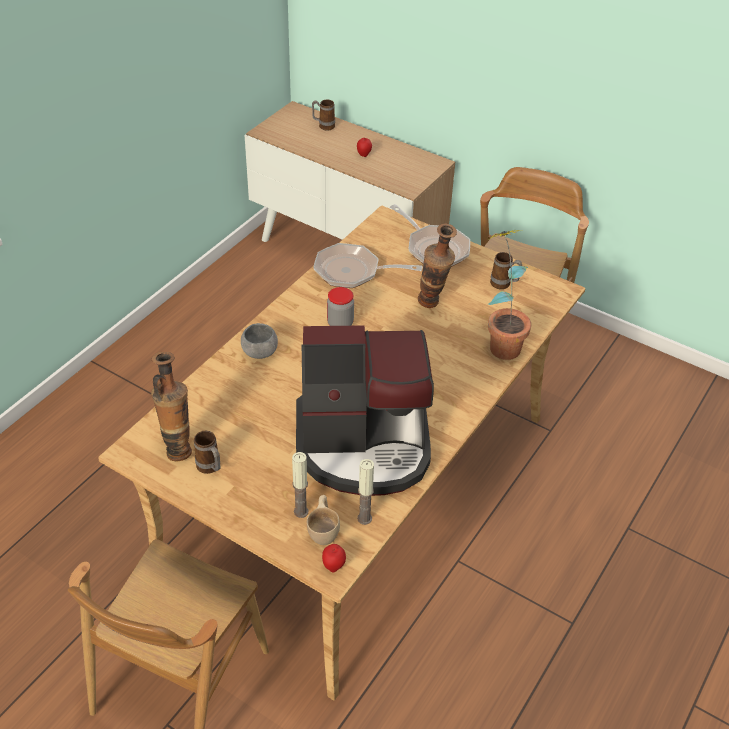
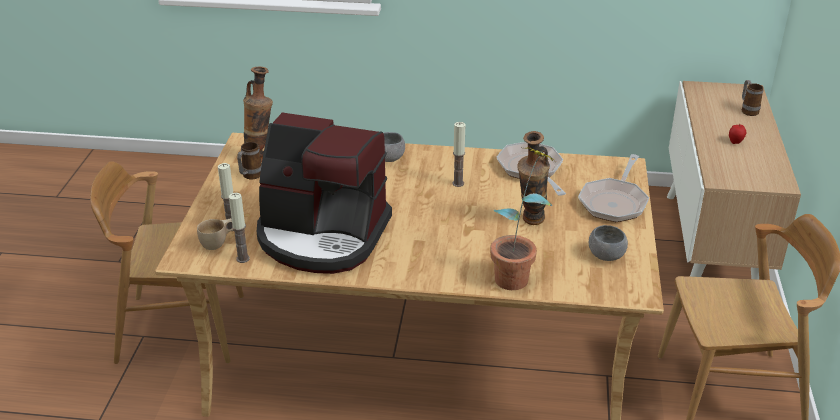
camera: 65 degrees right, 10 degrees down
(333, 566) = (186, 258): apple -> none
(340, 323) = (458, 183): jar -> candle
(364, 445) = (322, 236): coffee machine -> coffee machine turned 45 degrees counterclockwise
(504, 285) = (606, 256): mug -> grey bowl

